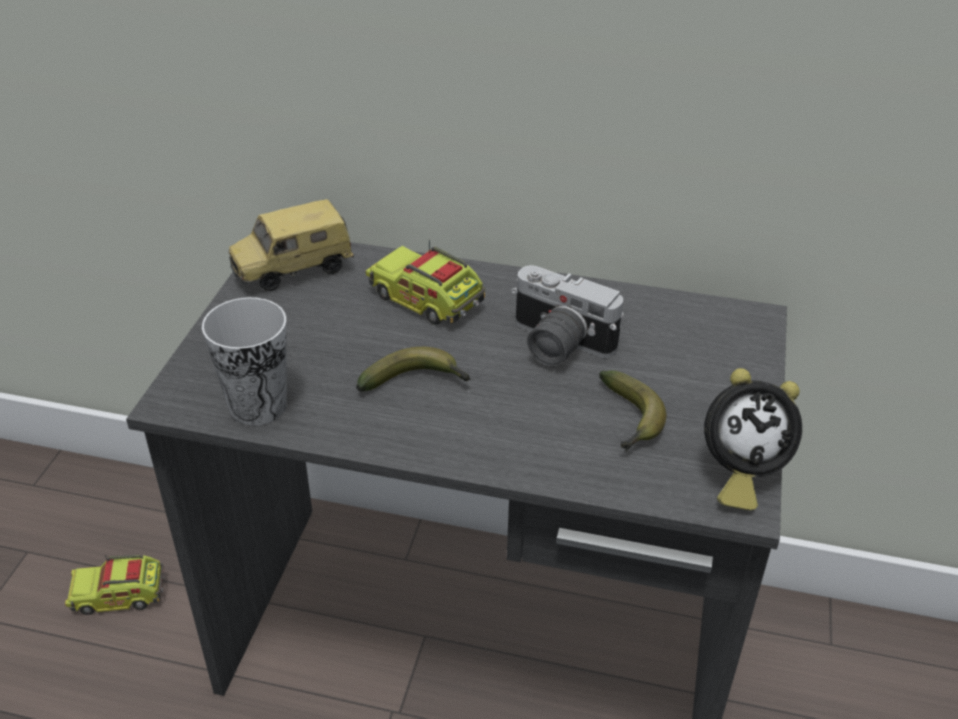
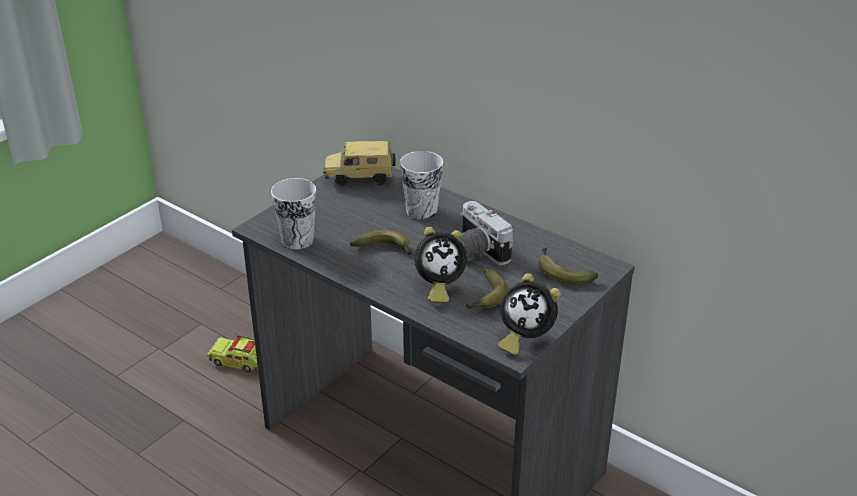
camera: 25 degrees right, 5 degrees down
(426, 300) = (421, 211): toy truck -> cup
(544, 424) = (438, 287): none -> alarm clock
(701, 345) = (561, 272): none -> banana

